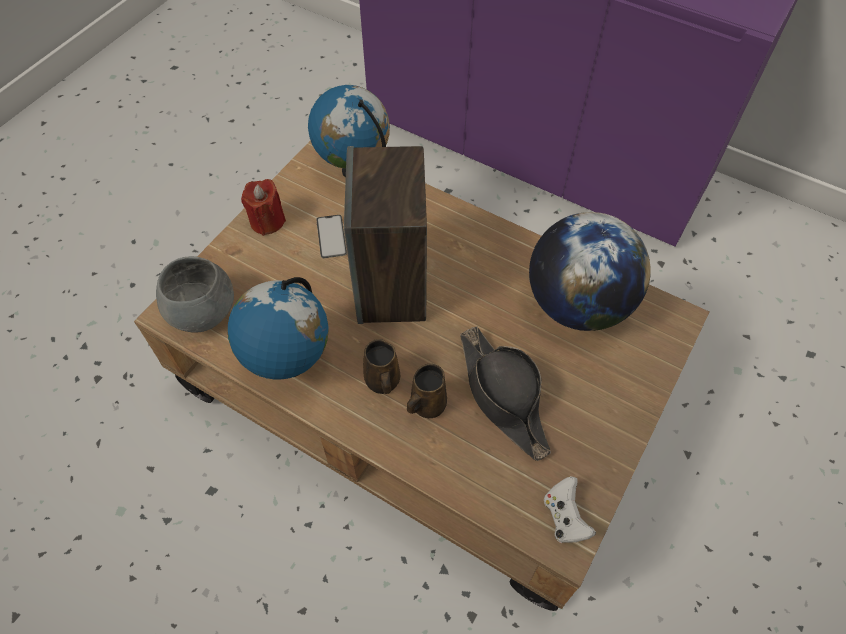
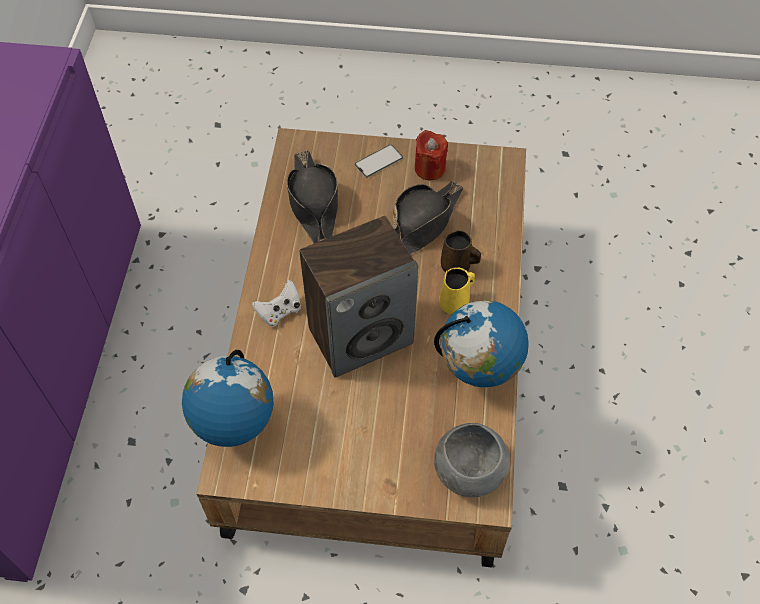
camera: 115 degrees left, 0 degrees up
(267, 221) = (340, 475): red candle -> red candle (429, 168)
(331, 236) = (331, 408): phone -> phone (378, 161)
(383, 382) = (455, 303): brown mug -> yellow mug
(564, 517) = (489, 166): white game controller -> white game controller (279, 312)
(577, 304) = (313, 204): globe -> black hat

